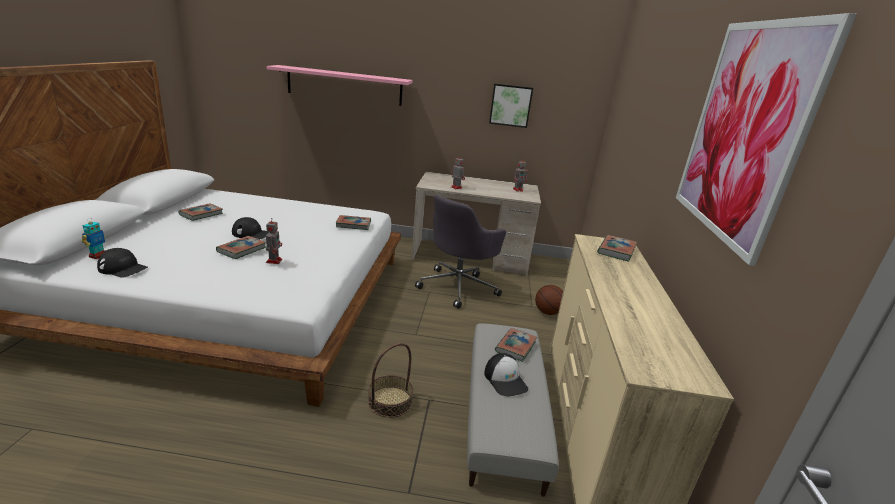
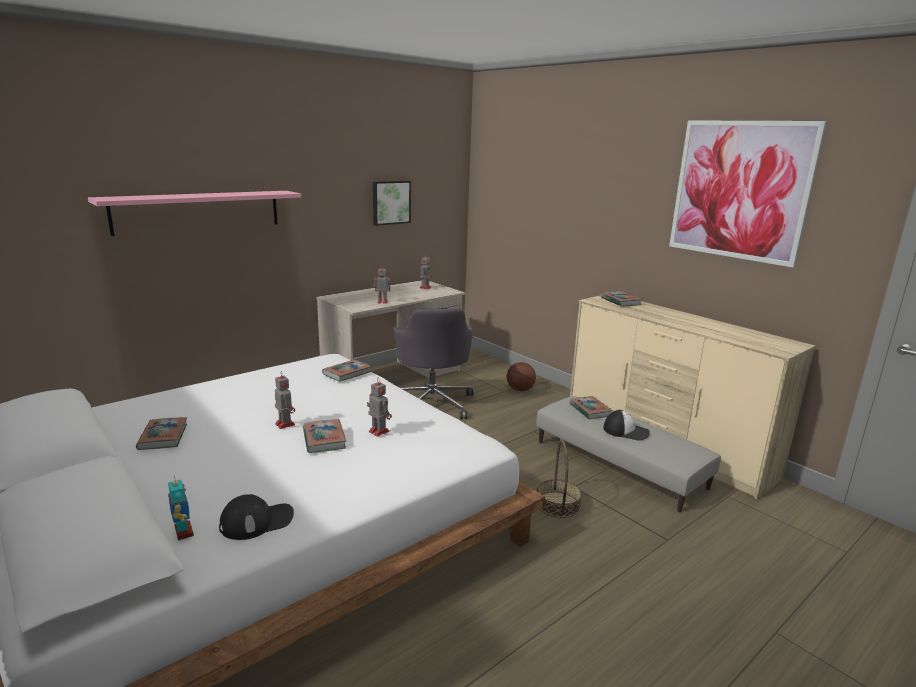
camera: 45 degrees left, 5 degrees down
(252, 233) = (284, 424): black cap -> toy robot

